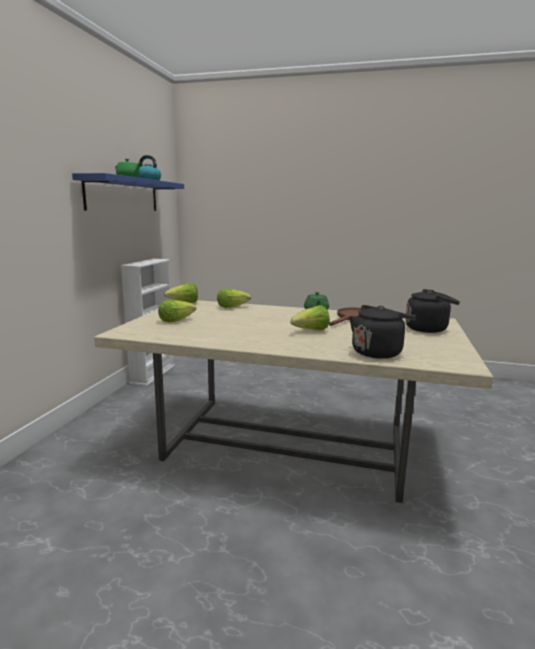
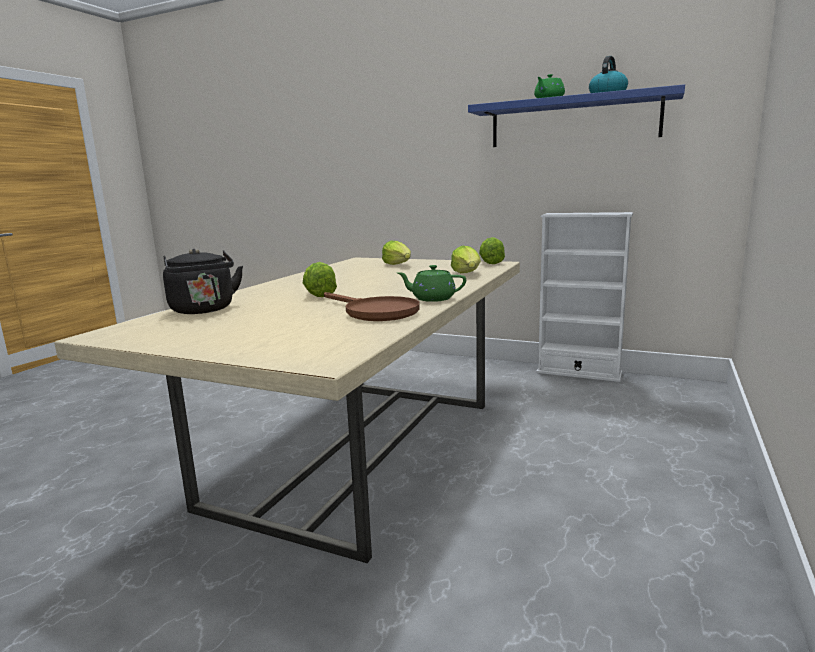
camera: 100 degrees right, 0 degrees up
(428, 329) = (270, 342): black kettle -> none

